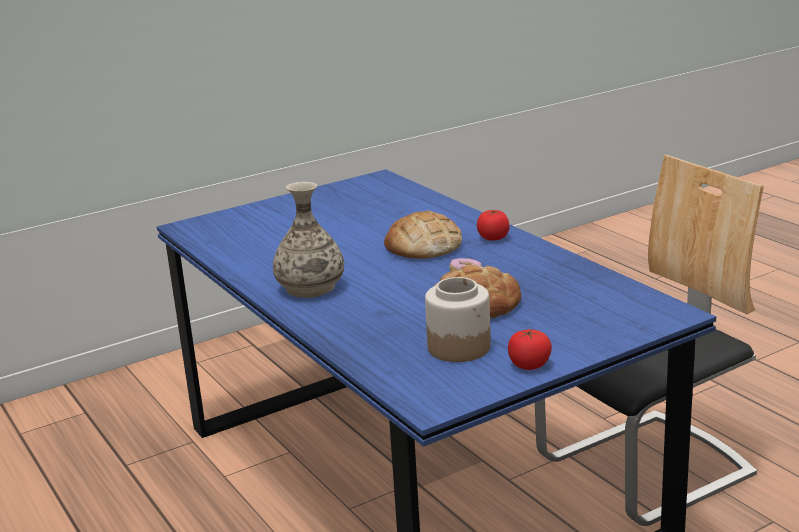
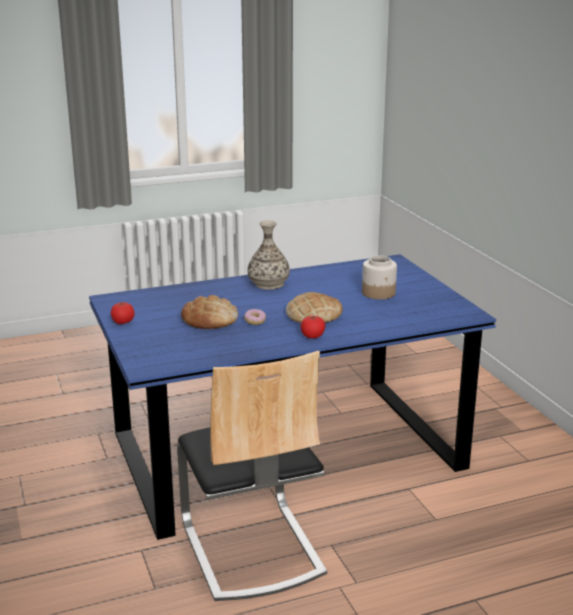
camera: 100 degrees right, 0 degrees up
(459, 347) = (159, 310): jar -> jar (379, 293)

